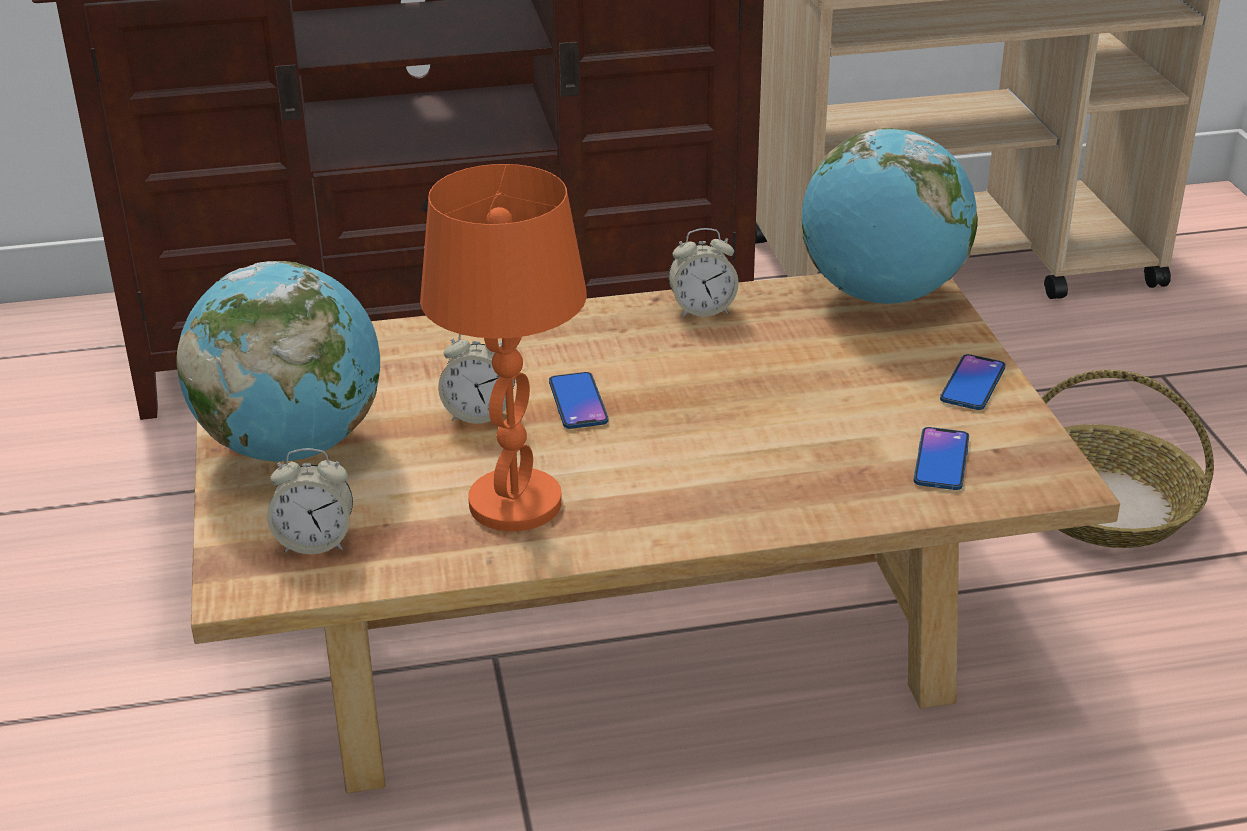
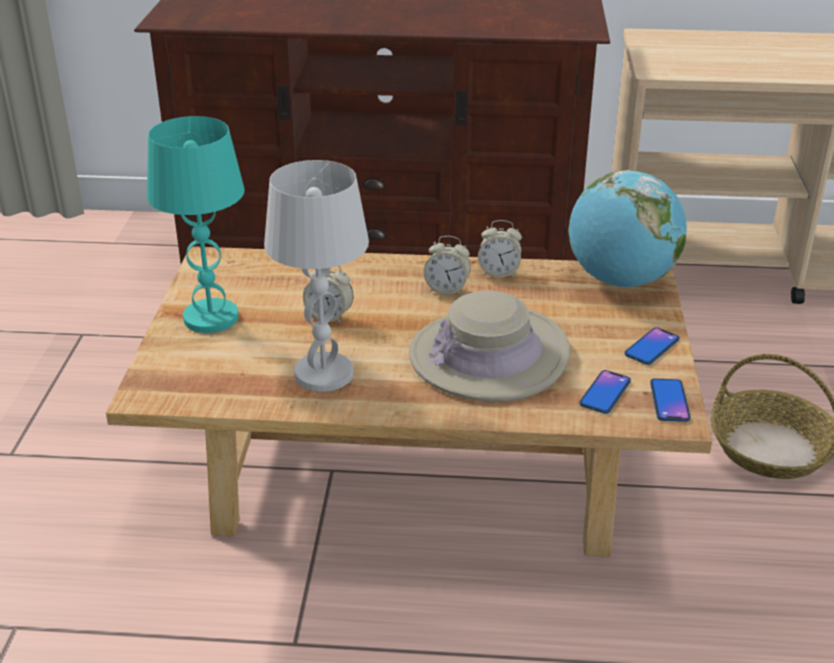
camera: 15 degrees right, 0 degrees up
(292, 445) = (211, 317): globe -> turquoise table lamp
(315, 542) = (197, 377): alarm clock -> alarm clock (447, 289)
(515, 504) = (324, 374): orange table lamp -> white table lamp
(578, 402) = (392, 318): phone -> phone (669, 401)
(749, 434) = (489, 355): none -> beige hat

